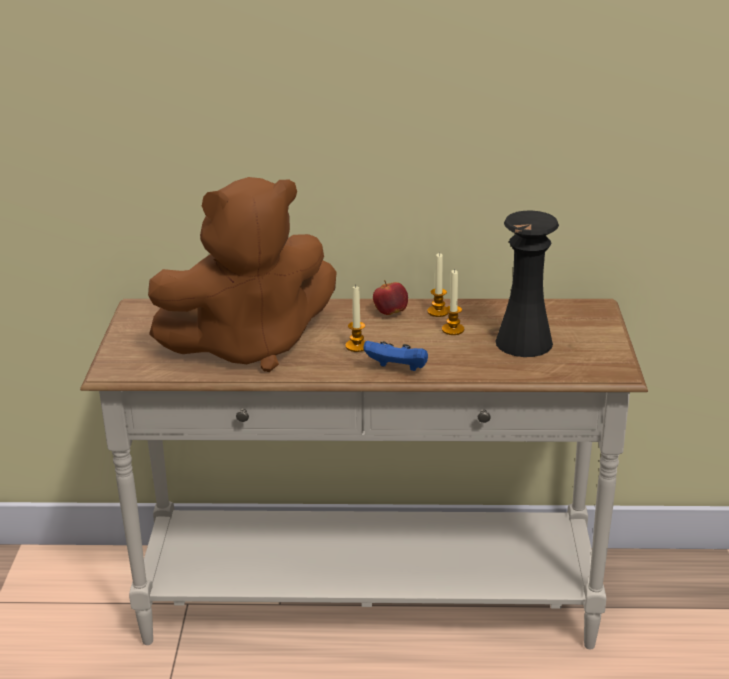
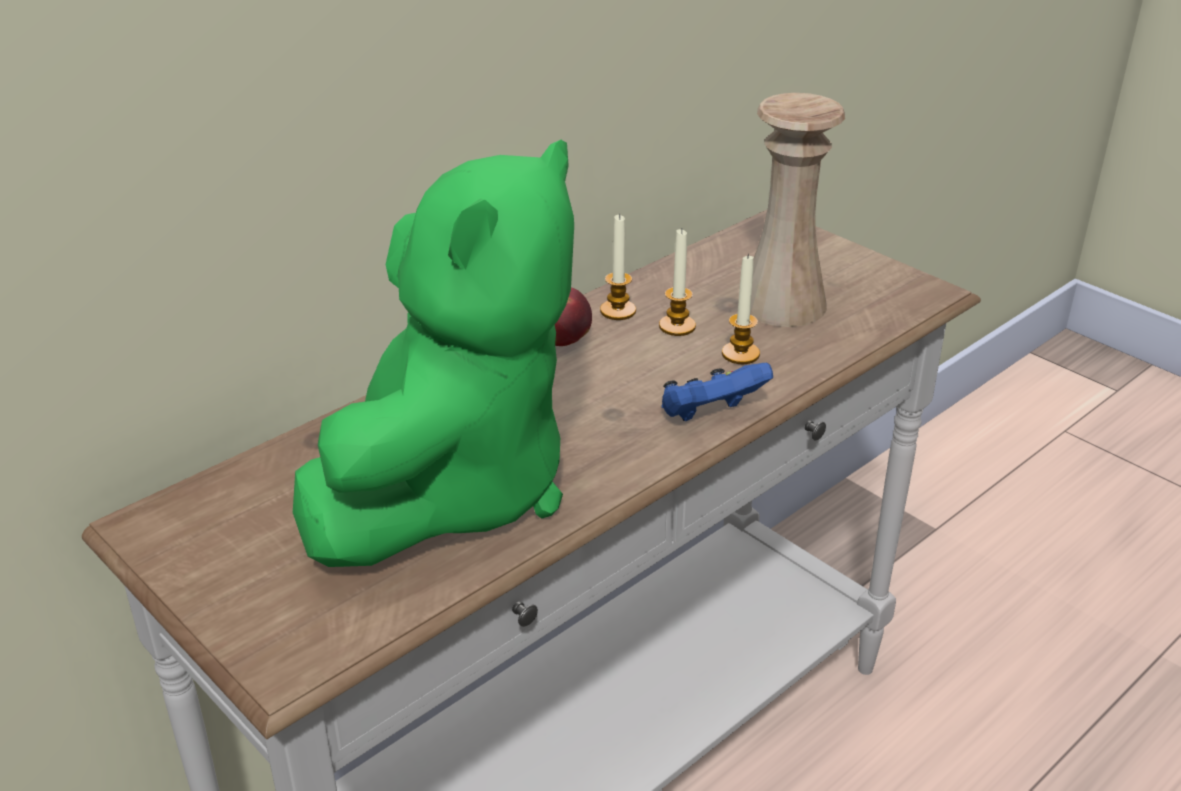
camera: 45 degrees left, 5 degrees up
(249, 345) = (450, 490): brown plush toy -> green plush toy
(357, 346) = (602, 410): candle -> candle (740, 354)
(524, 342) = (782, 303): black vase -> beige vase

